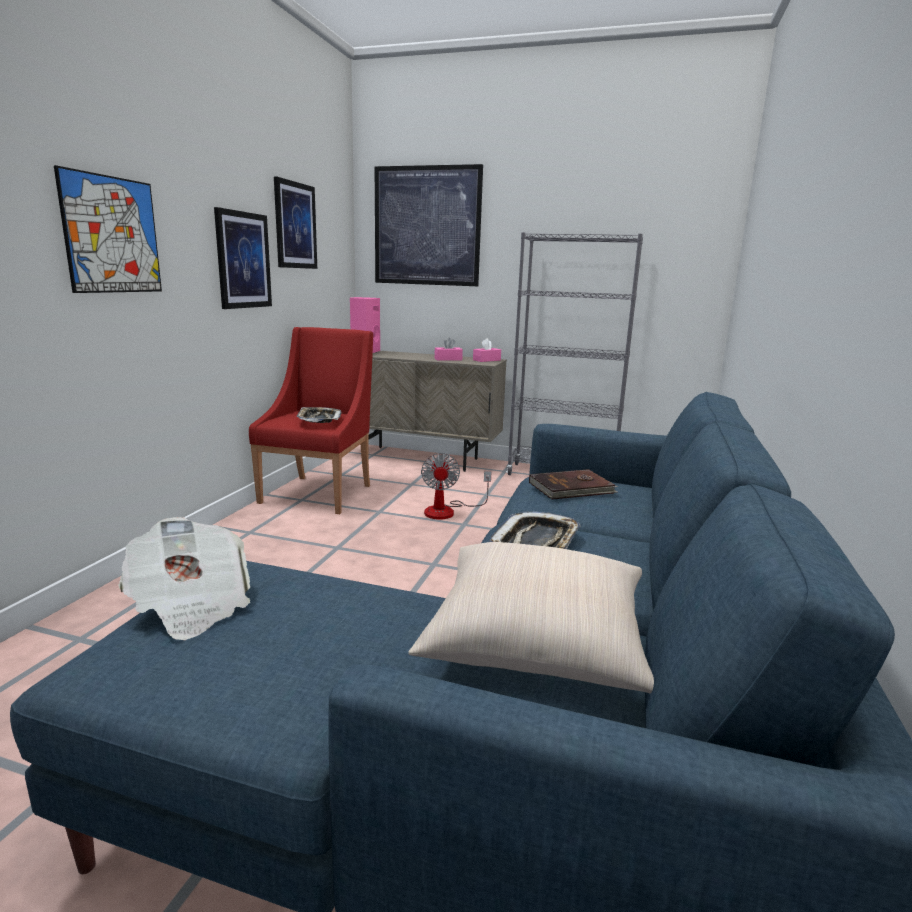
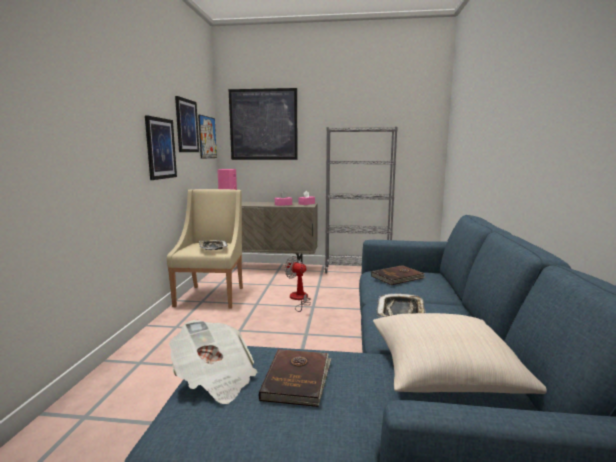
camera: 10 degrees left, 5 degrees down
(112, 235) = (89, 134): picture -> picture (207, 137)
(305, 620) = (297, 379): none -> brown book
(319, 493) = (211, 296): red armchair -> beige armchair
(448, 511) = (299, 299): fan -> fan turned 135 degrees clockwise

